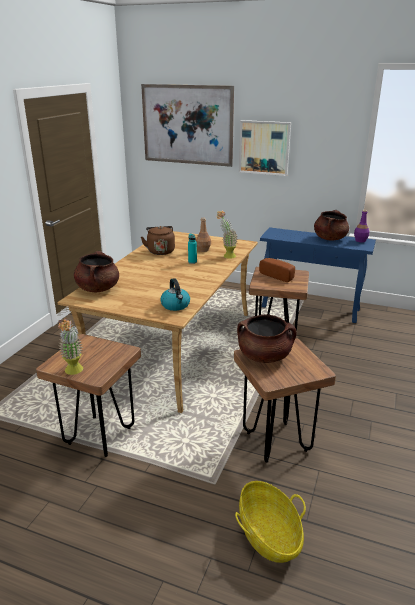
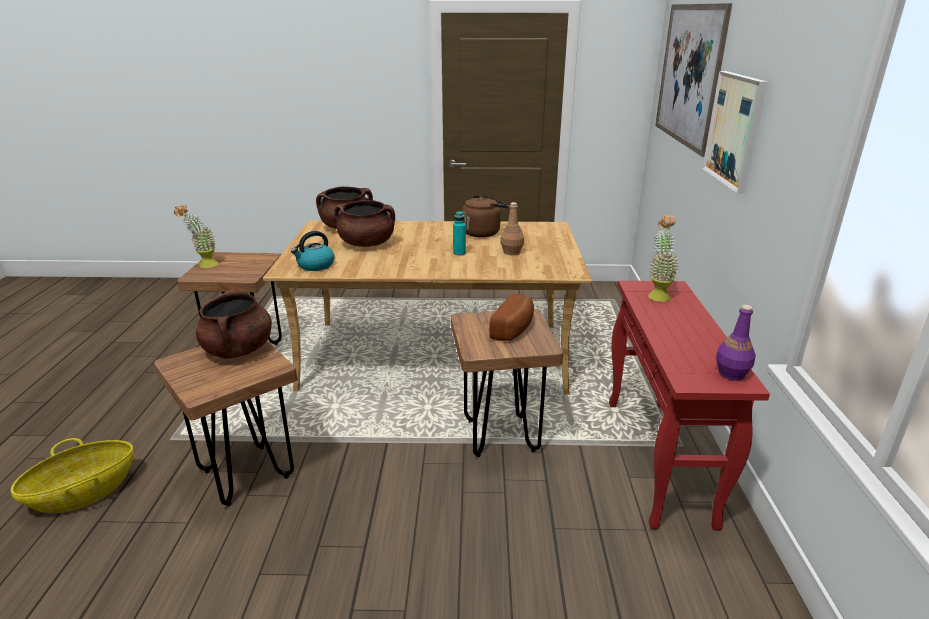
camera: 70 degrees right, 0 degrees up
(226, 256) = (502, 268): potted plant -> potted plant (658, 294)
(311, 308) = (658, 460): blue console table -> red console table
(330, 238) = (698, 339): brown cooking pot -> brown cooking pot (367, 244)

